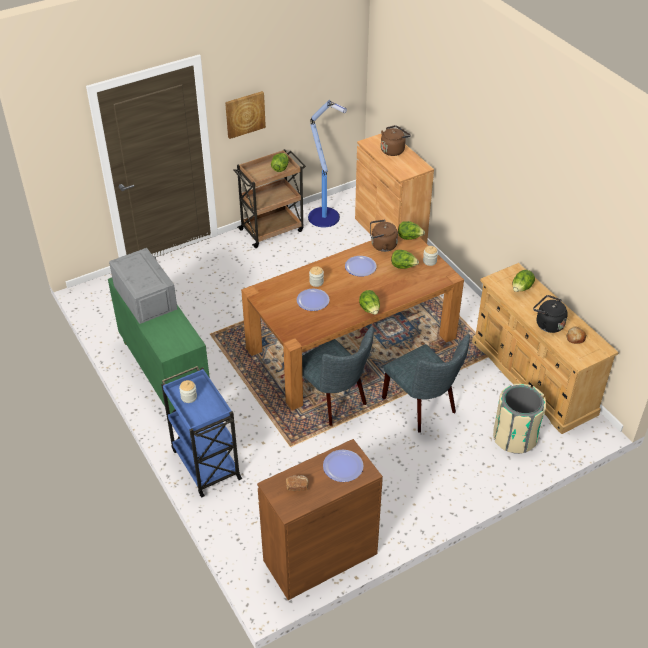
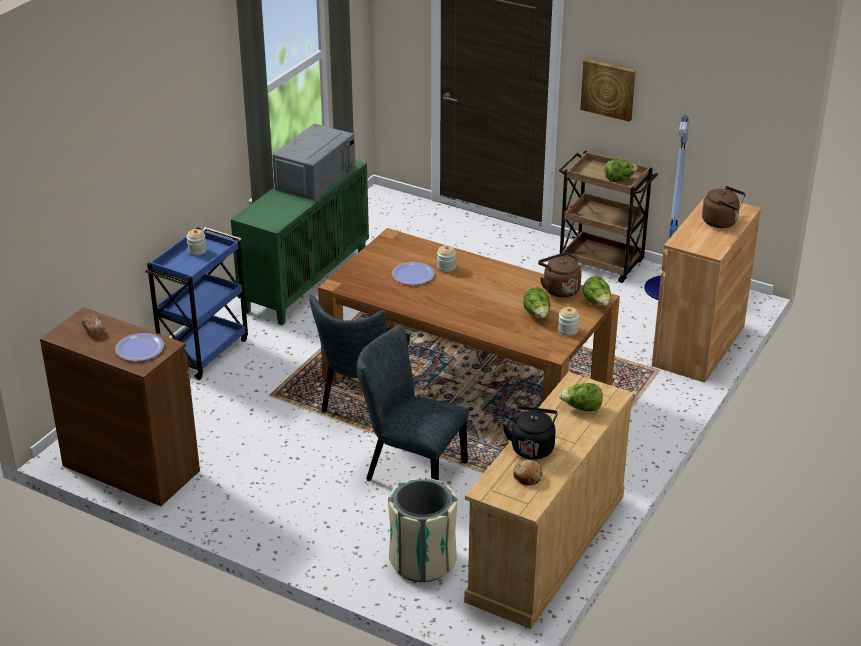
camera: 60 degrees right, 10 degrees down
(360, 267) = (504, 286): plate -> none
(370, 310) = (435, 315): lettuce -> none
(423, 407) = (410, 470): grey chair -> grey chair turned 90 degrees clockwise

